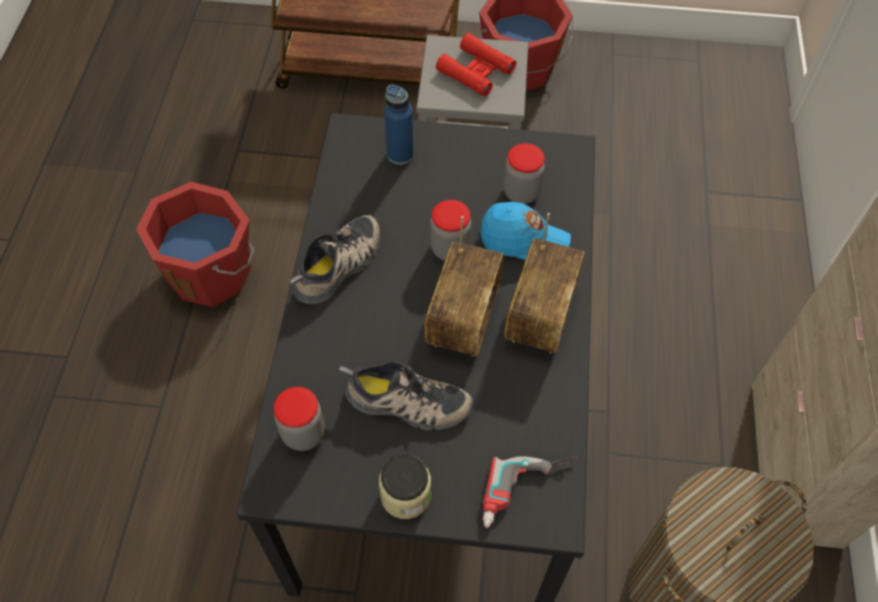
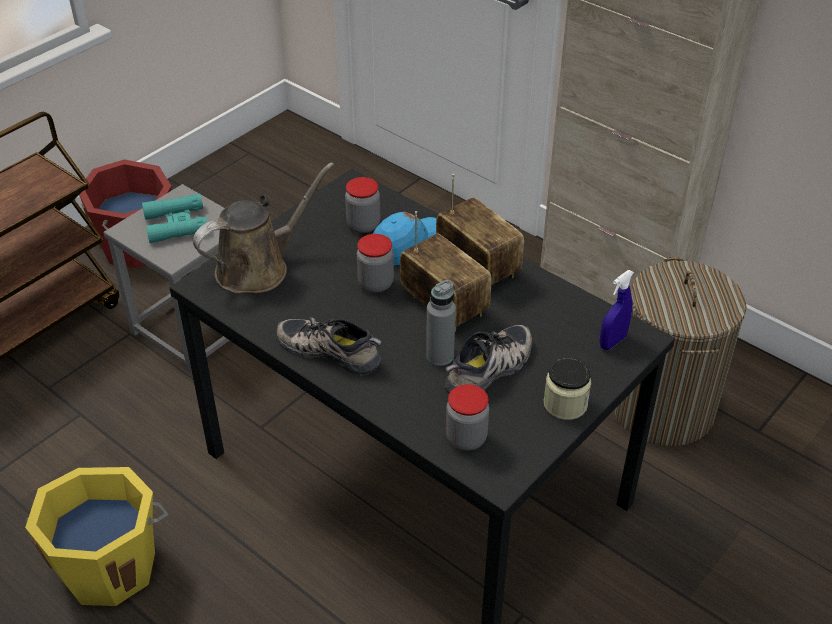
camera: 55 degrees left, 15 degrees down
(212, 272) = (110, 566): red bucket -> yellow bucket
(340, 267) = (331, 350): shoe -> shoe turned 45 degrees counterclockwise
(393, 353) = (440, 356): none -> grey bottle
(400, 154) = (258, 268): blue bottle -> brown watering can
(476, 71) = (176, 224): red binoculars -> turquoise binoculars
(528, 494) = (612, 342): power drill -> blue spray bottle

